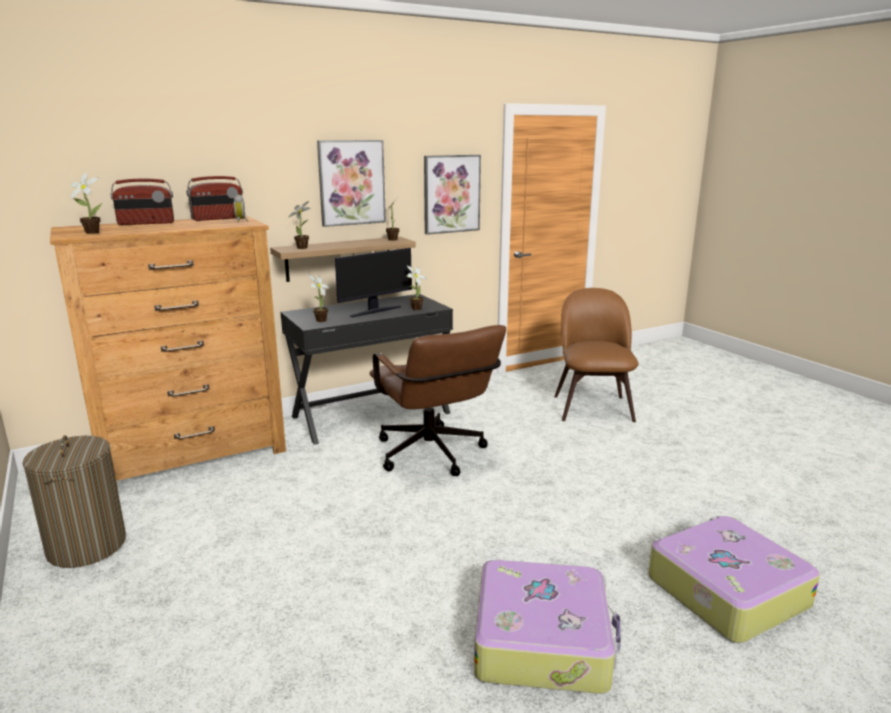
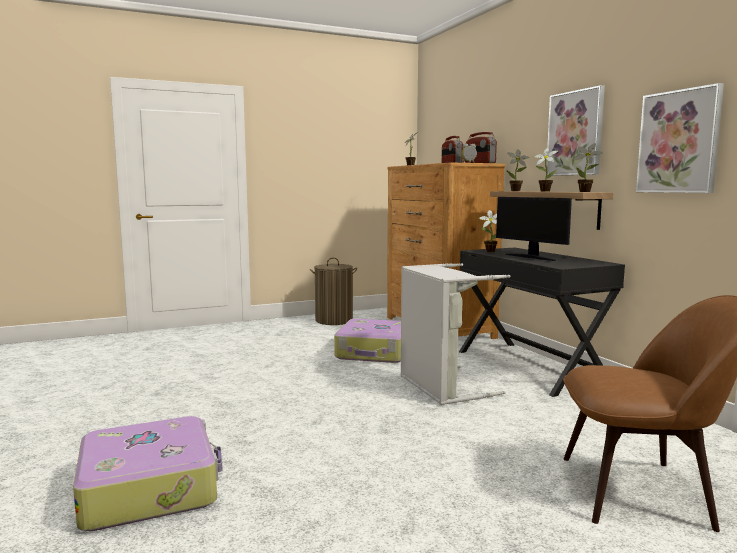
camera: 95 degrees right, 10 degrees down
(415, 309) = (548, 263): potted plant -> potted plant (543, 191)
(434, 457) = (440, 387): brown office chair -> grey laundry basket
(543, 640) = (170, 407): suitcase -> suitcase (374, 352)

